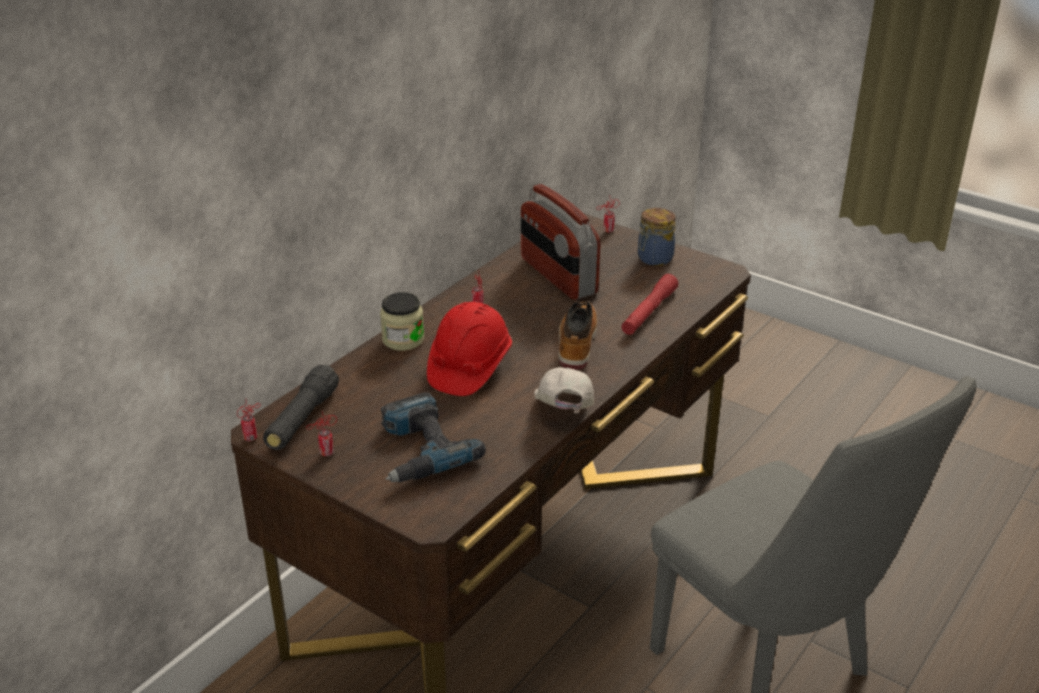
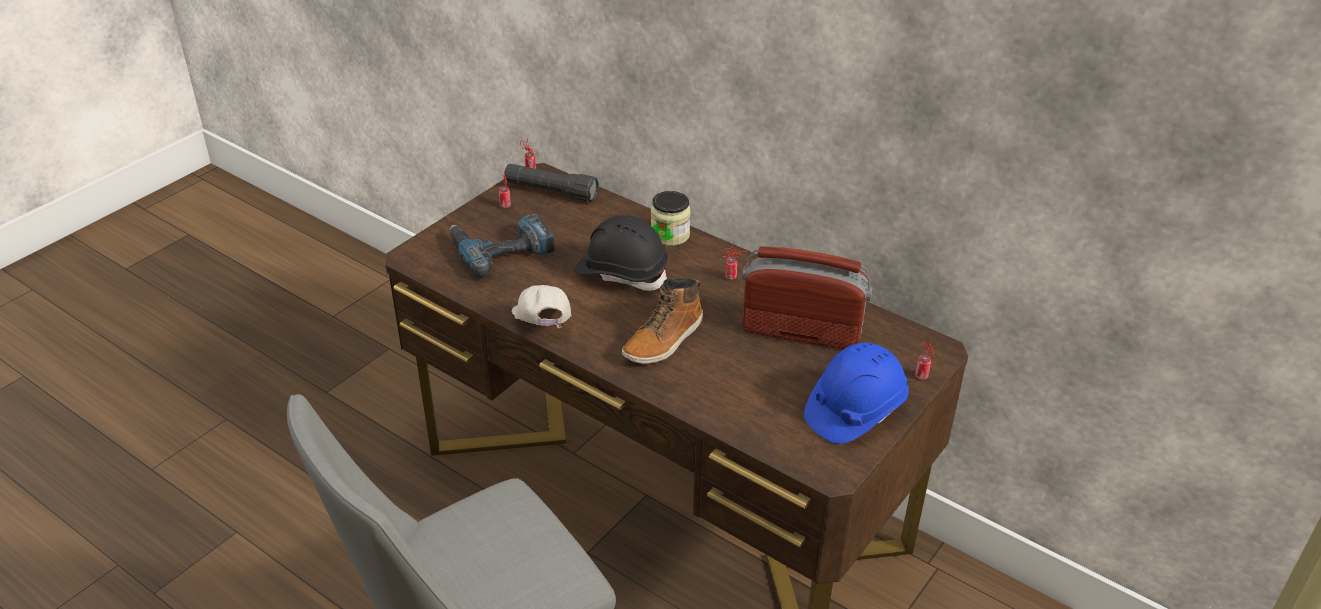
camera: 90 degrees right, 5 degrees up
(469, 367) = (621, 273): red hard hat -> black hard hat
(557, 276) = (801, 331): radio -> radio turned 45 degrees clockwise
(563, 413) = (542, 327): white cap -> white cap turned 105 degrees counterclockwise
(576, 342) = (664, 340): boot -> boot turned 120 degrees clockwise
(648, 312) = (727, 396): red flashlight -> none
(654, 259) = (854, 410): jar -> blue hard hat

